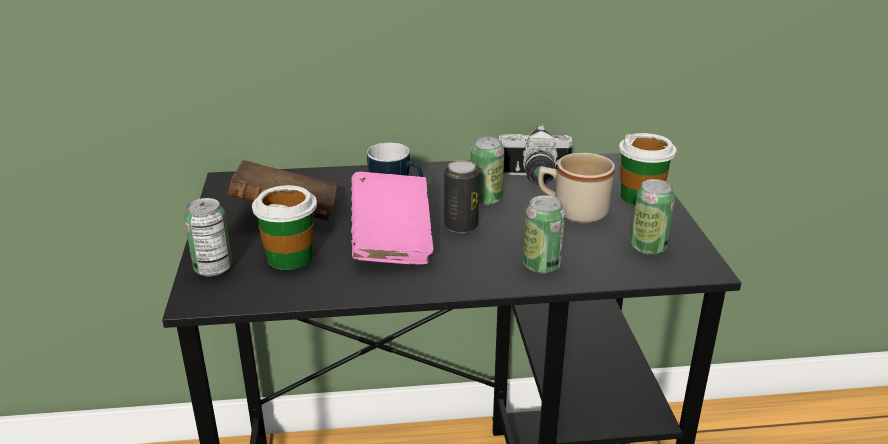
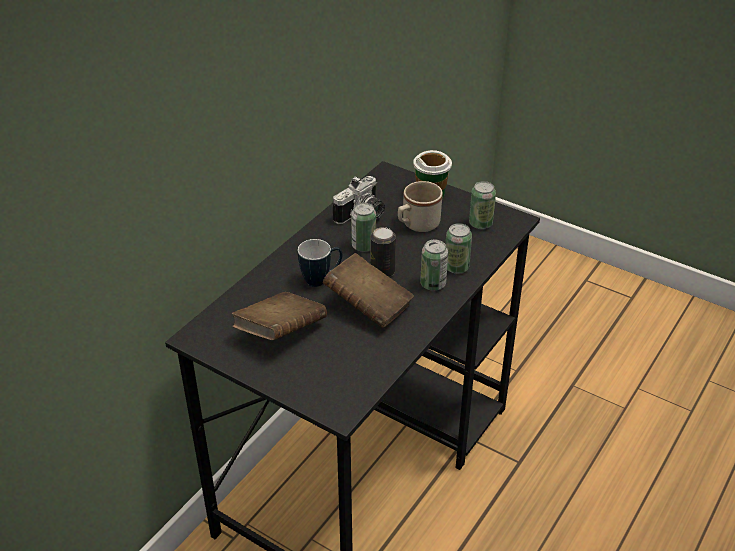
camera: 50 degrees left, 10 degrees up
(213, 268) = (311, 391): can -> can (433, 284)
(290, 257) = (336, 354): cup -> none
(391, 242) = (368, 306): pink book -> brown book

